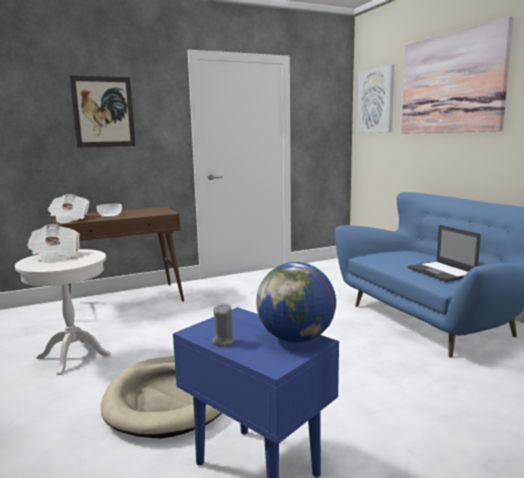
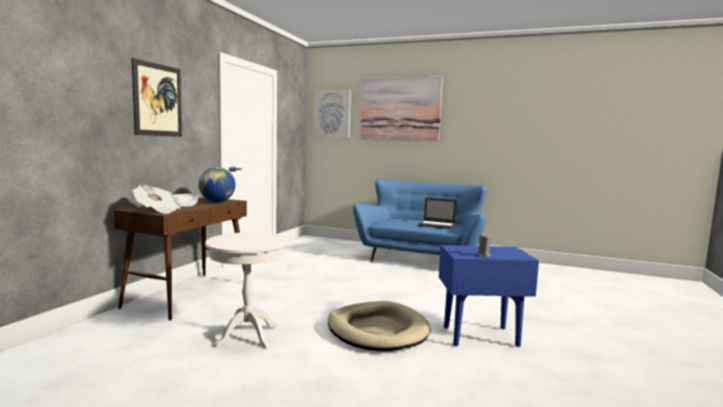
camera: 45 degrees left, 5 degrees down
(56, 257) = (236, 239): newspaper -> none
(296, 338) = (502, 249): globe -> globe (217, 202)

